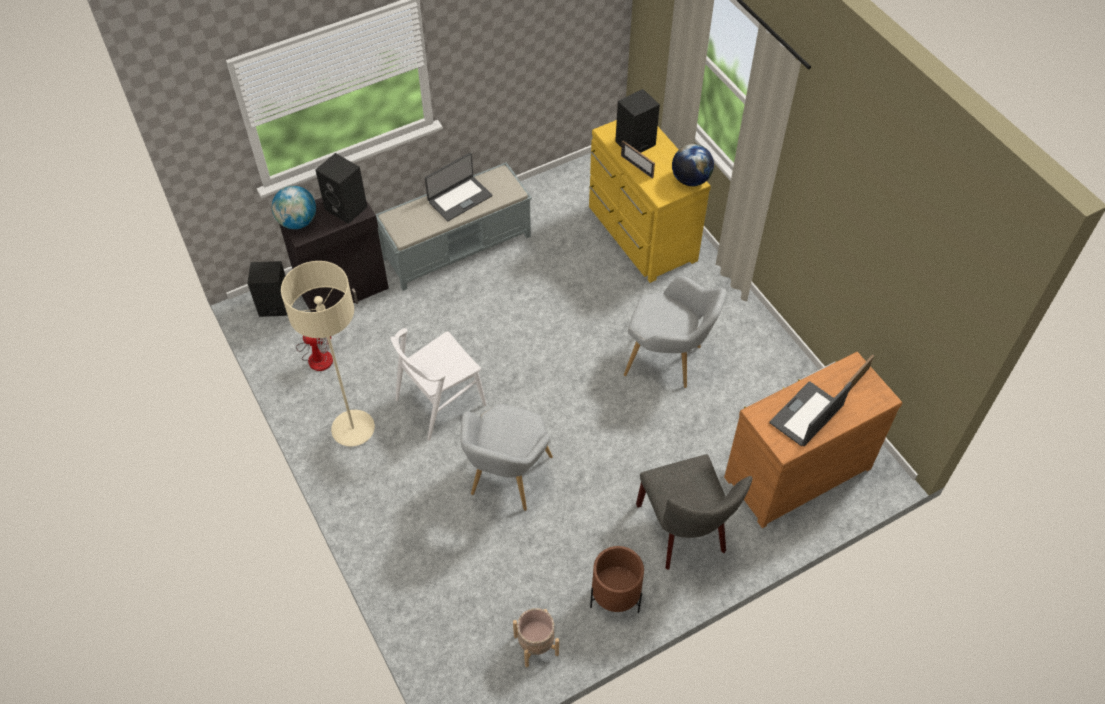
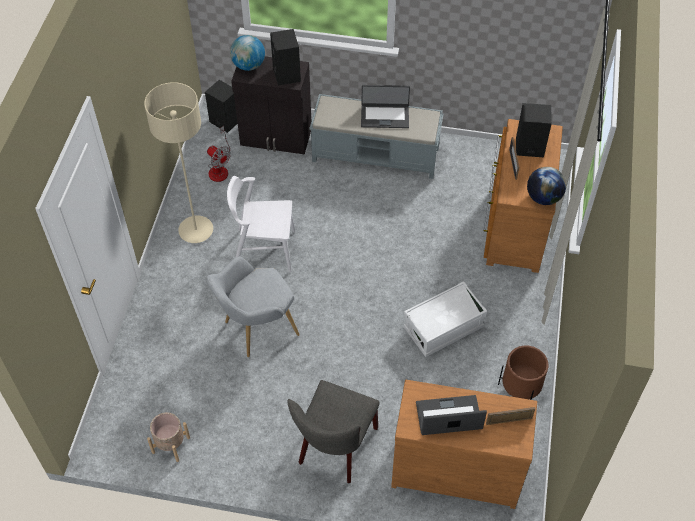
camera: 40 degrees right, 0 degrees up
(615, 597) = (248, 454): brown planter -> brown planter (520, 389)
(640, 235) = (513, 227): yellow dresser -> brown dresser
(668, 361) = (443, 328): grey armchair -> white storage box

